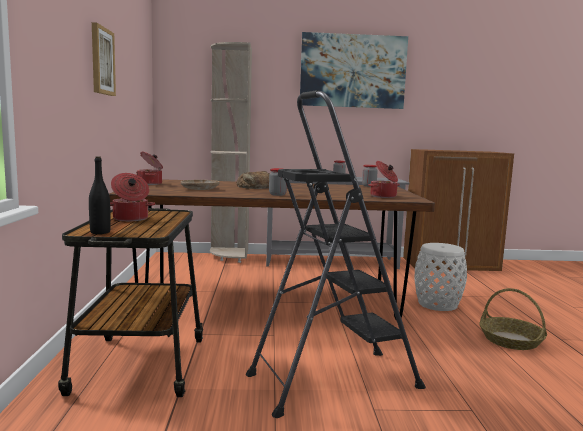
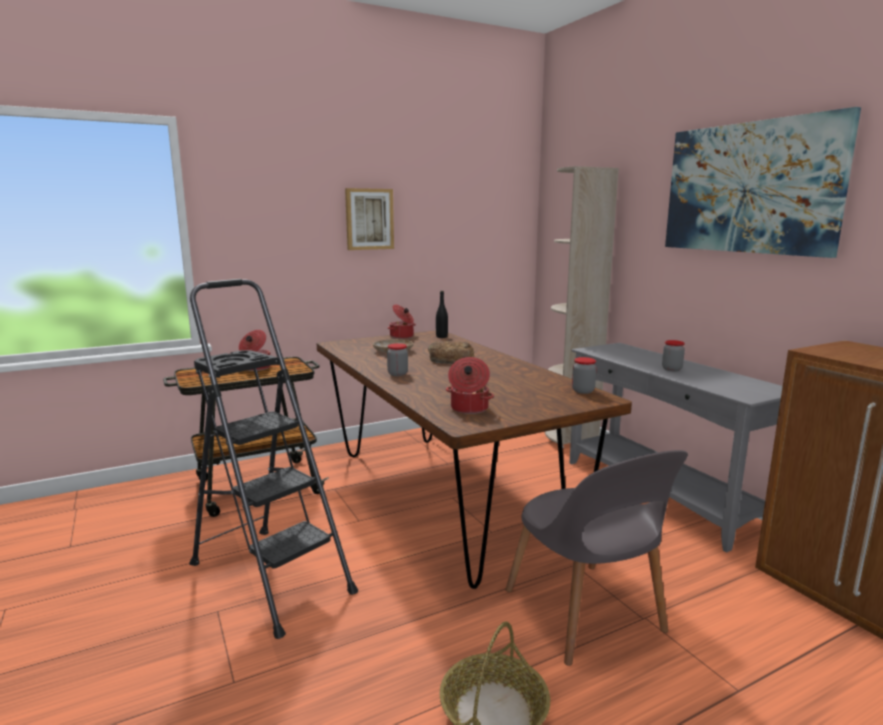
camera: 65 degrees right, 5 degrees up
(100, 232) = (195, 373): black bottle -> black bottle (441, 337)
(437, 304) = (586, 614): white stool -> grey chair

